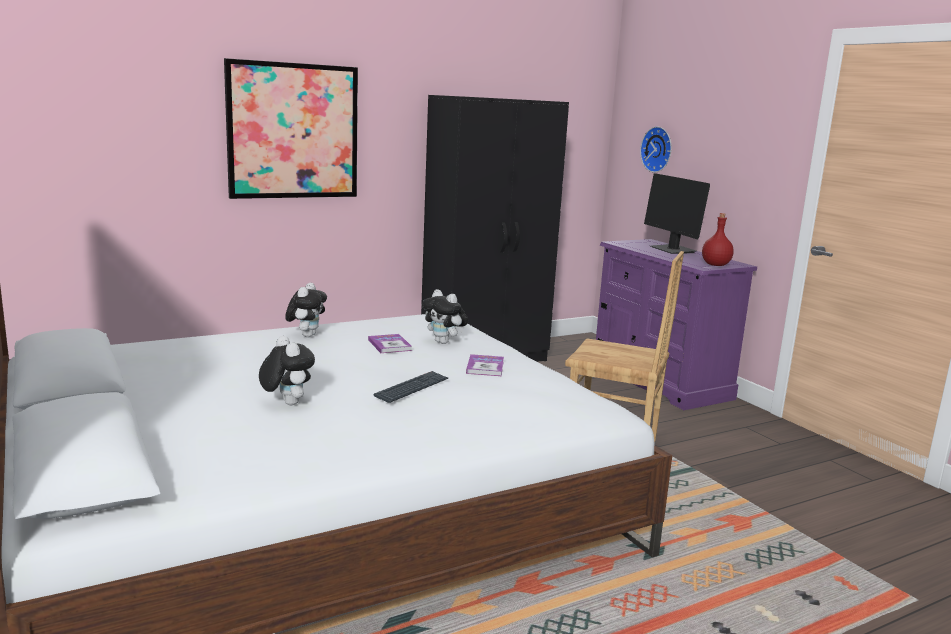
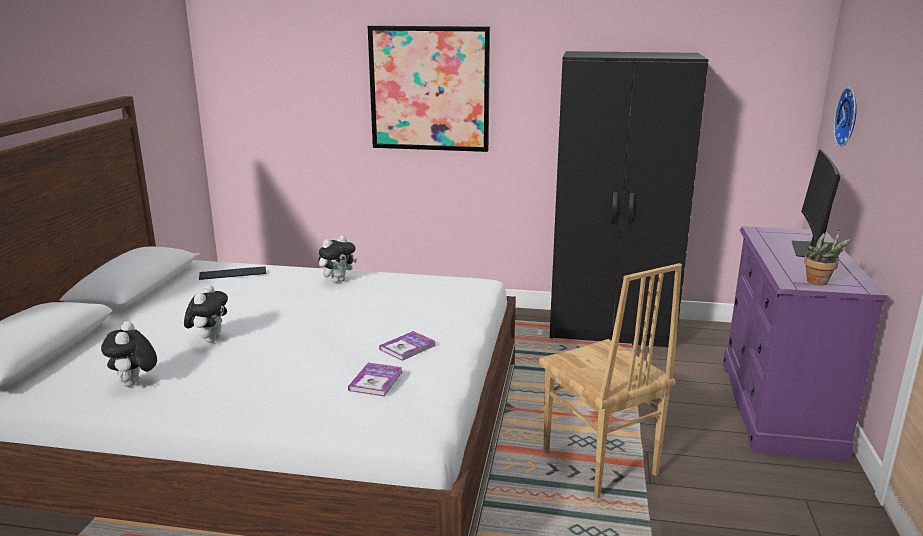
camera: 40 degrees right, 5 degrees up
(389, 345) = (376, 305): book -> book (376, 381)
(412, 388) = (306, 352): keyboard -> keyboard (233, 274)
(444, 342) = (427, 312): plush toy -> plush toy (134, 384)
(715, 265) = (820, 283): red bottle -> potted plant

